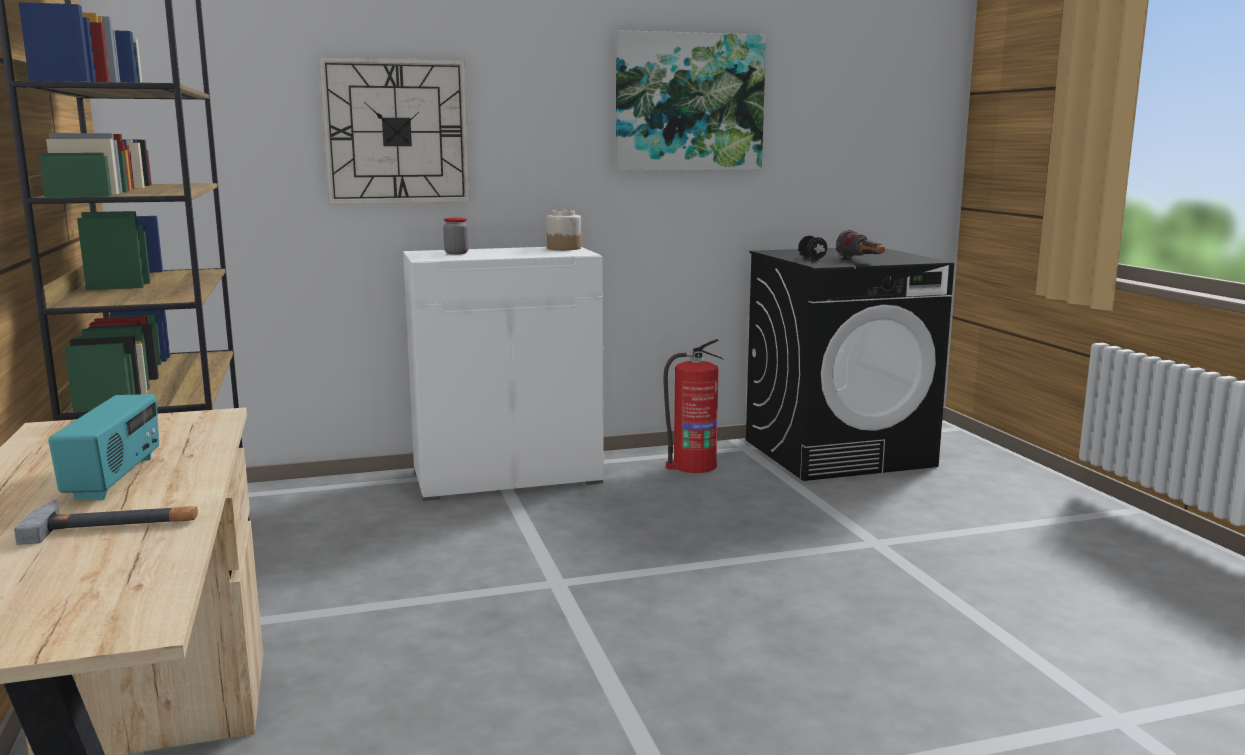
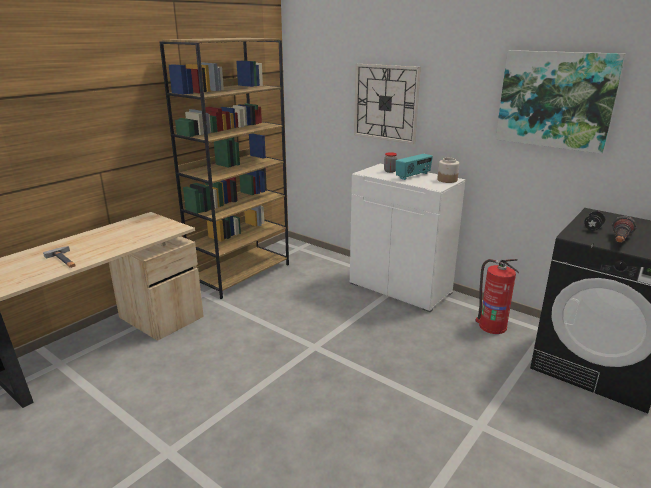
camera: 55 degrees right, 10 degrees up
(115, 479) = (105, 243): radio -> radio (413, 176)

